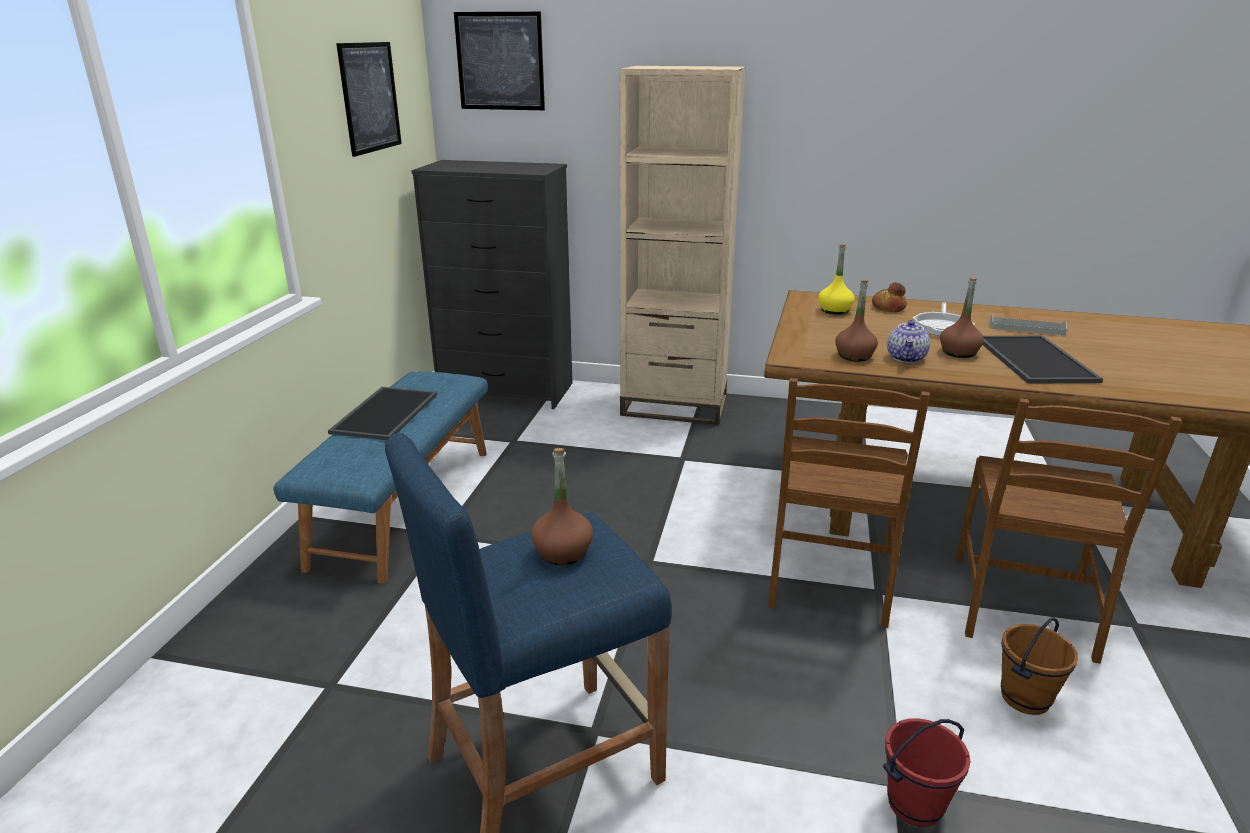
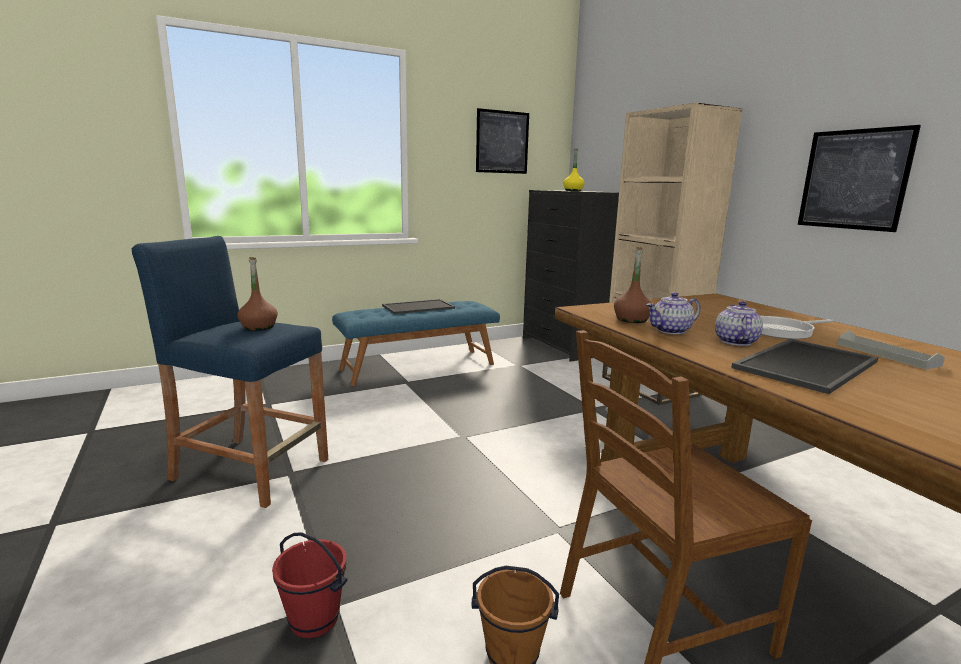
camera: 50 degrees right, 10 degrees down
(500, 61) = (602, 125): picture -> picture (853, 179)
(830, 578) = (542, 503): brown chair -> none
(834, 310) = (711, 305): yellow bottle -> yellow bottle (573, 191)
(888, 307) = (771, 314): bread -> none
(959, 353) = (735, 341): brown bottle -> teapot

